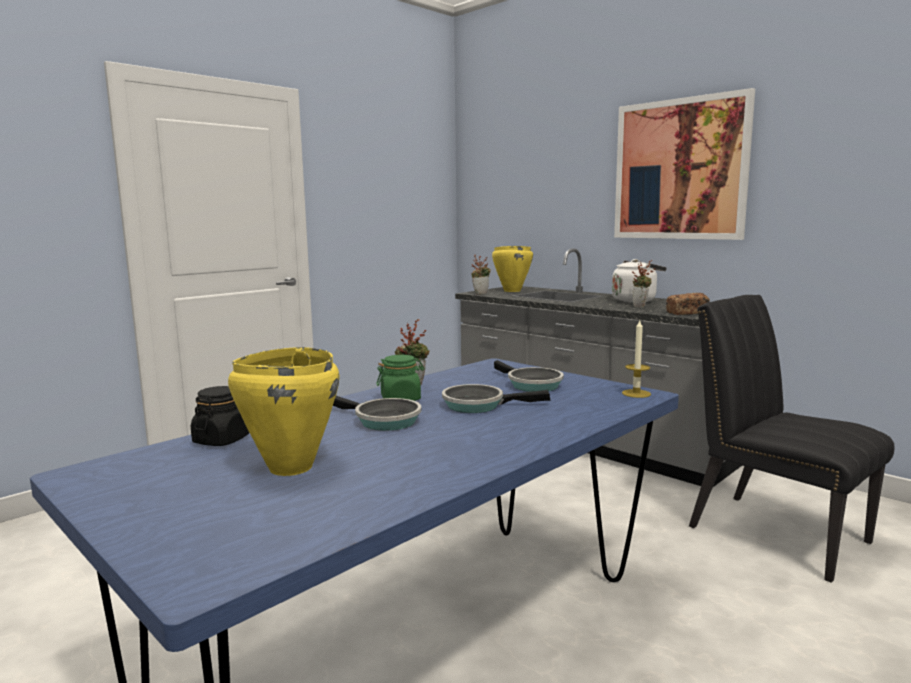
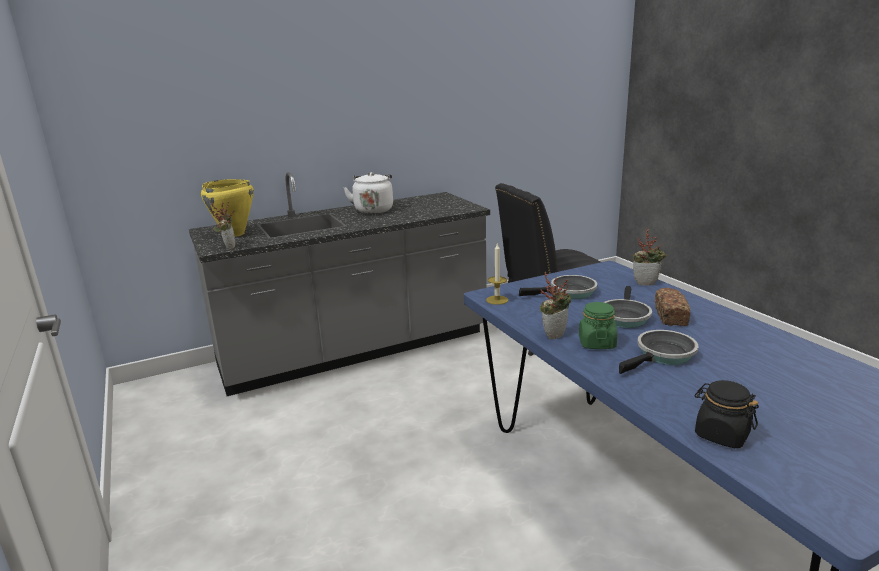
camera: 70 degrees left, 10 degrees up
(289, 468) = (789, 400): yellow cooking pot -> none
(636, 393) = (607, 269): candle -> candle (497, 300)
(641, 307) = (407, 213): potted plant -> potted plant (646, 283)
(679, 170) = (370, 85): picture -> none
(687, 313) = (451, 208): bread -> bread (670, 317)

